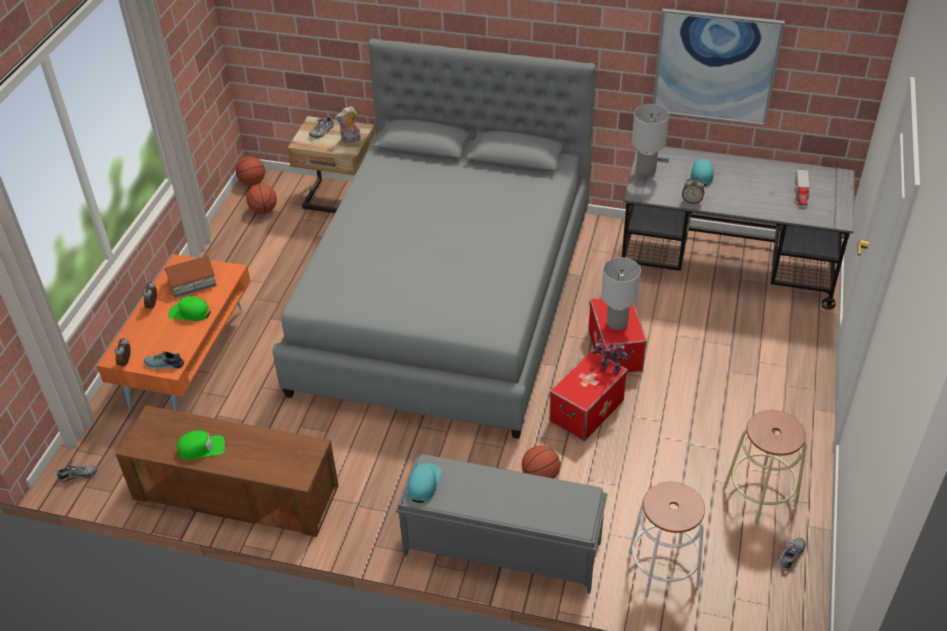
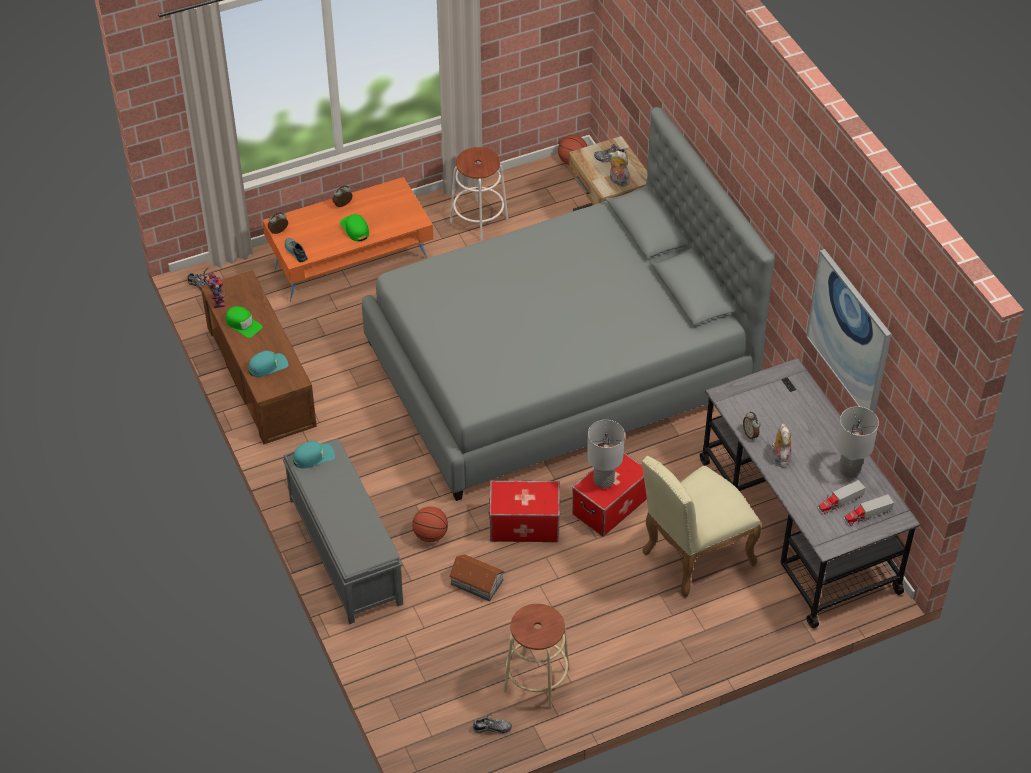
camera: 50 degrees right, 5 degrees up
(191, 283) = (384, 208): toy house -> toy house (476, 582)
(263, 210) = (547, 191): basketball -> none
(608, 369) = (547, 503): toy robot -> toy robot (216, 300)
(645, 173) = (758, 384): grey table lamp -> grey table lamp (849, 471)
(663, 569) = (409, 655): white stool -> white stool (479, 220)
(701, 174) = (796, 422): turquoise cap -> turquoise cap (268, 366)
(708, 332) = (693, 556): none -> beige chair
(729, 199) = (779, 457): none -> plush toy
(824, 188) = (867, 515): none -> toy truck

